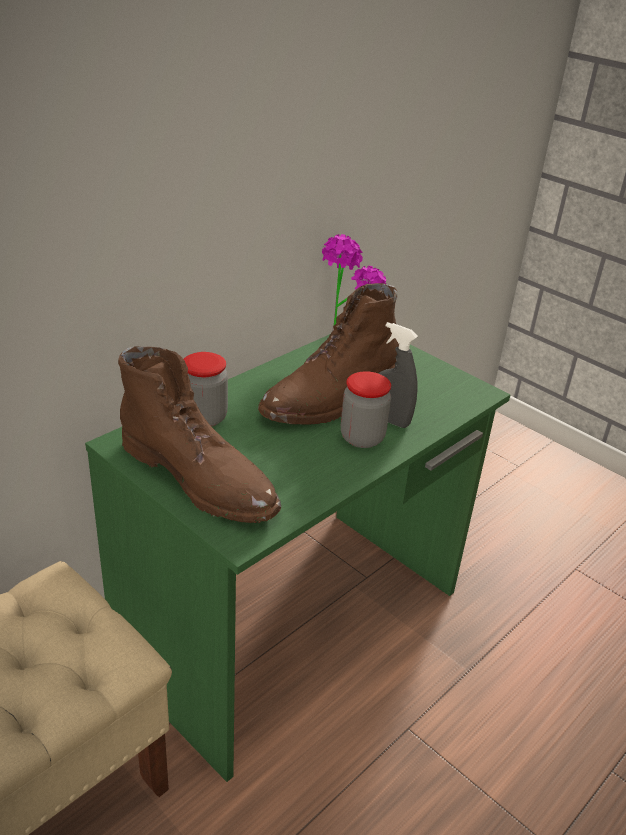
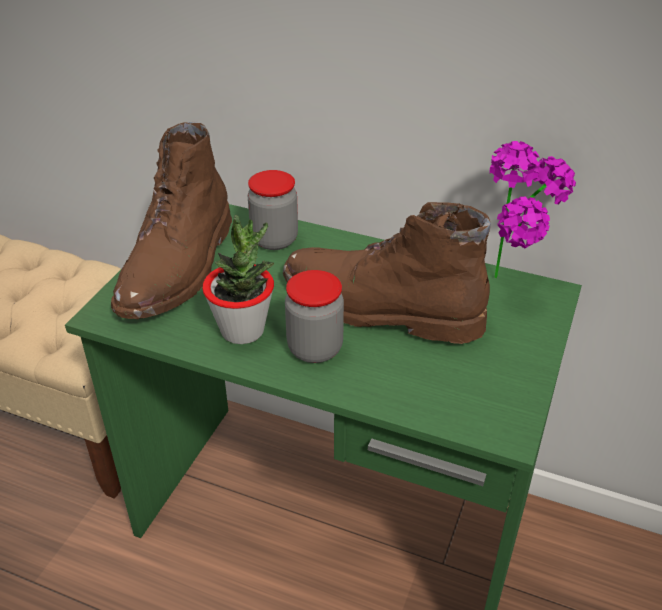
camera: 70 degrees right, 5 degrees up
(318, 465) = (243, 330): none -> potted plant
(390, 420) = (367, 362): grey spray bottle -> none

